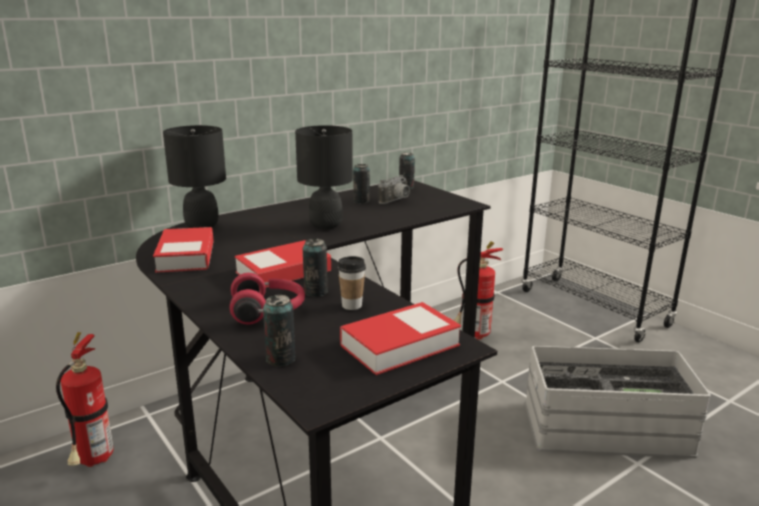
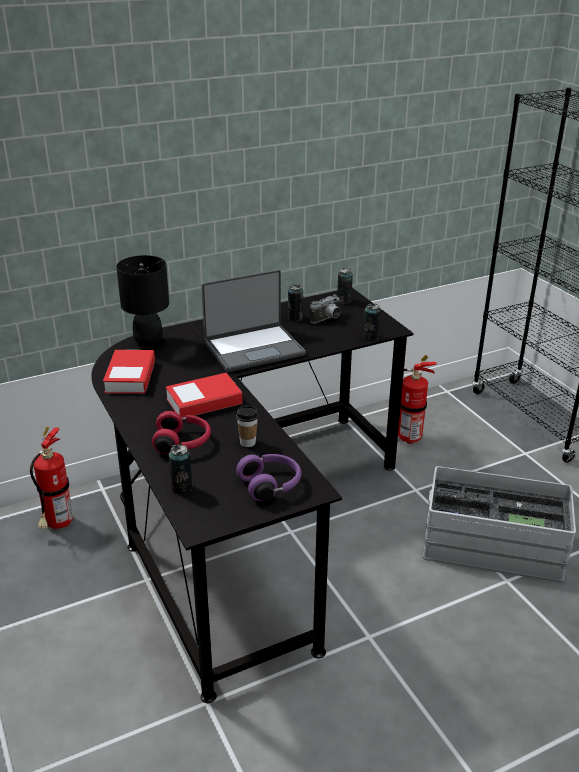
camera: 10 degrees right, 10 degrees up
(316, 292) = (224, 425): can -> can (370, 338)
(326, 225) = (254, 348): black table lamp -> laptop
(400, 345) = (271, 485): book -> purple headphones

